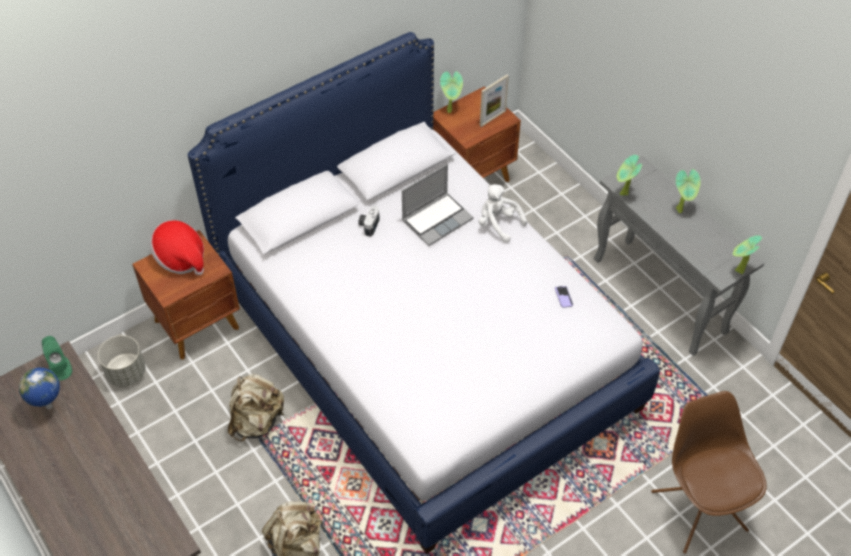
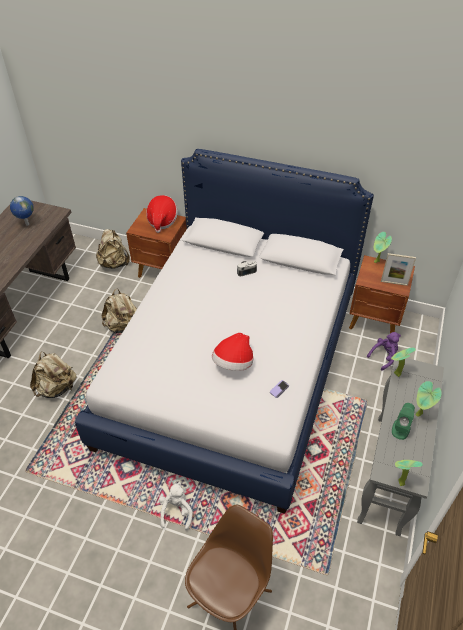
camera: 55 degrees right, 5 degrees down
(60, 367) = (52, 215): green speaker -> green speaker (401, 428)
(126, 373) = (114, 263): grey planter -> beige backpack
(437, 219) = (280, 296): laptop -> none
(498, 224) = (306, 325): white plush toy -> white plush toy (176, 511)
(498, 315) = (233, 363): none -> hat
(525, 203) = (384, 356): none -> purple plush toy

